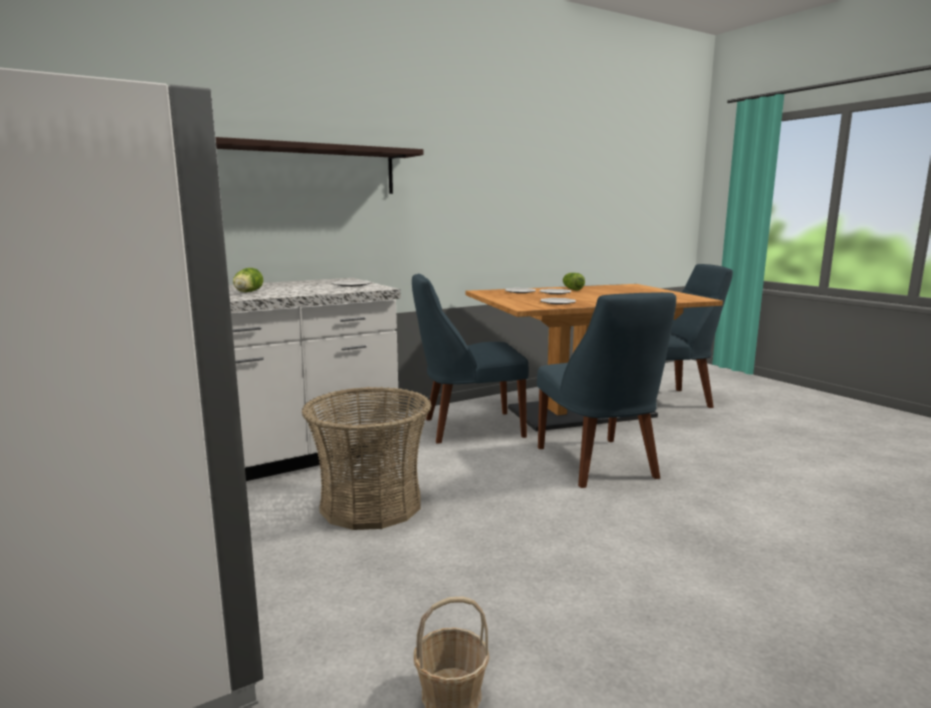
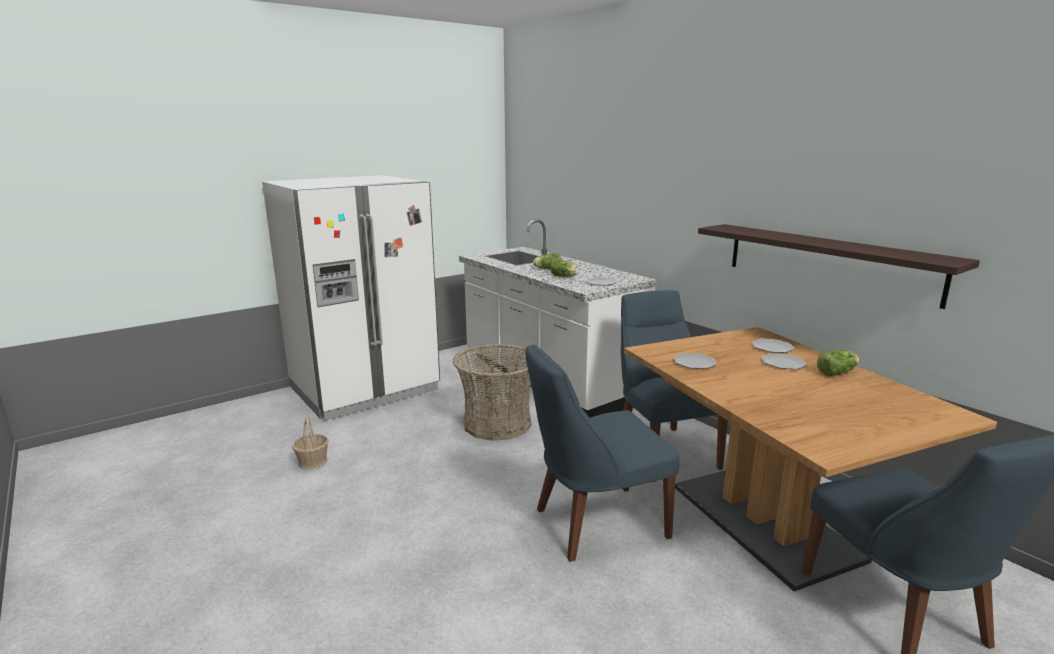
camera: 85 degrees right, 5 degrees up
(298, 169) = (635, 184): shelf -> shelf (828, 262)
(304, 290) = (565, 276): none -> lettuce

